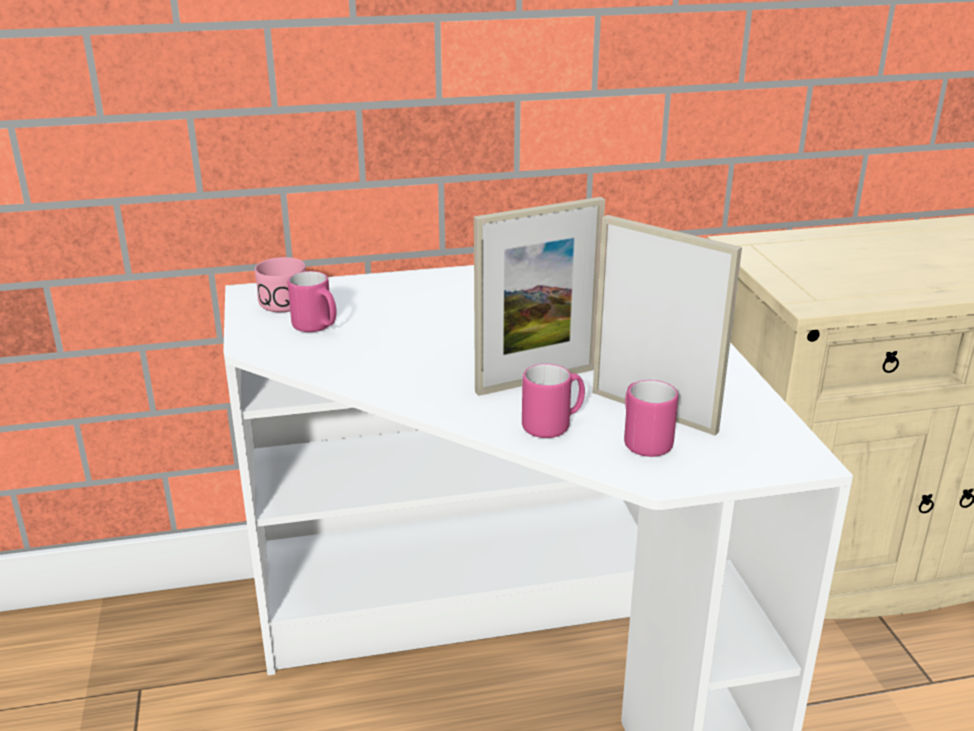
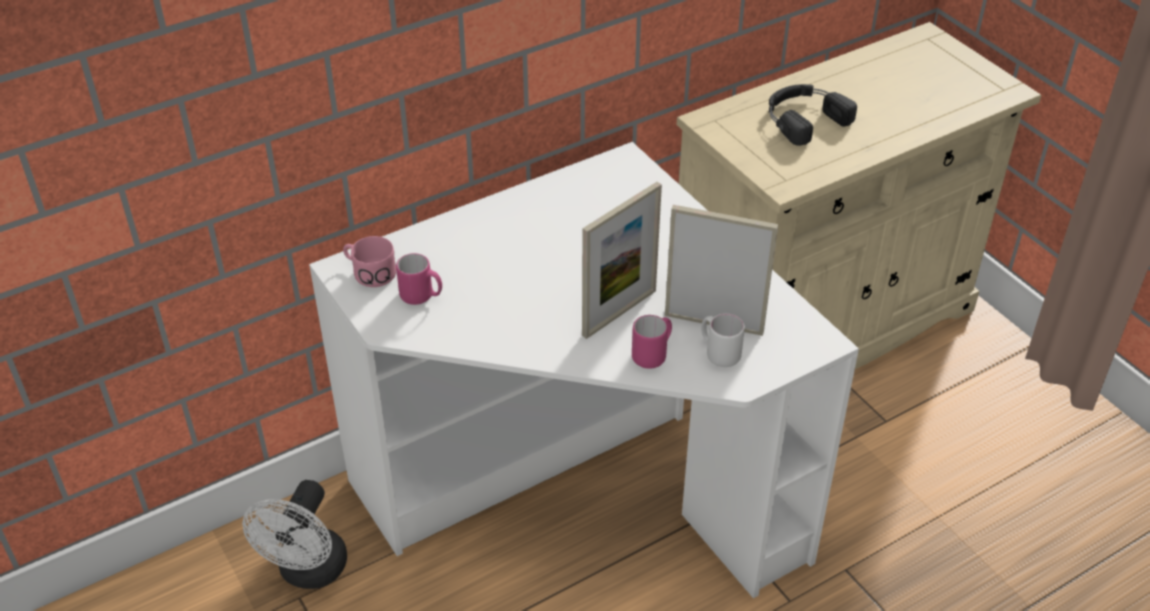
camera: 20 degrees left, 15 degrees up
(166, 666) = (309, 572): none -> white fan
(643, 441) = (718, 353): pink mug -> white mug
(863, 256) = (803, 118): none -> black headphones

